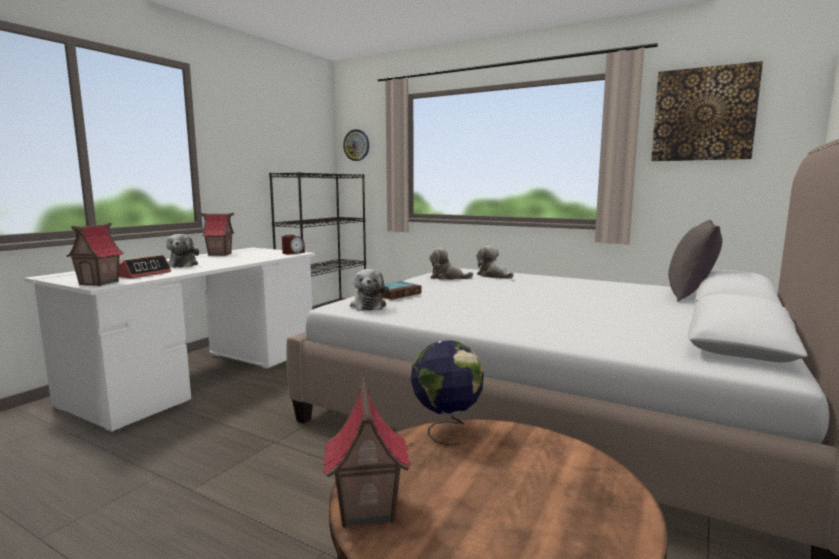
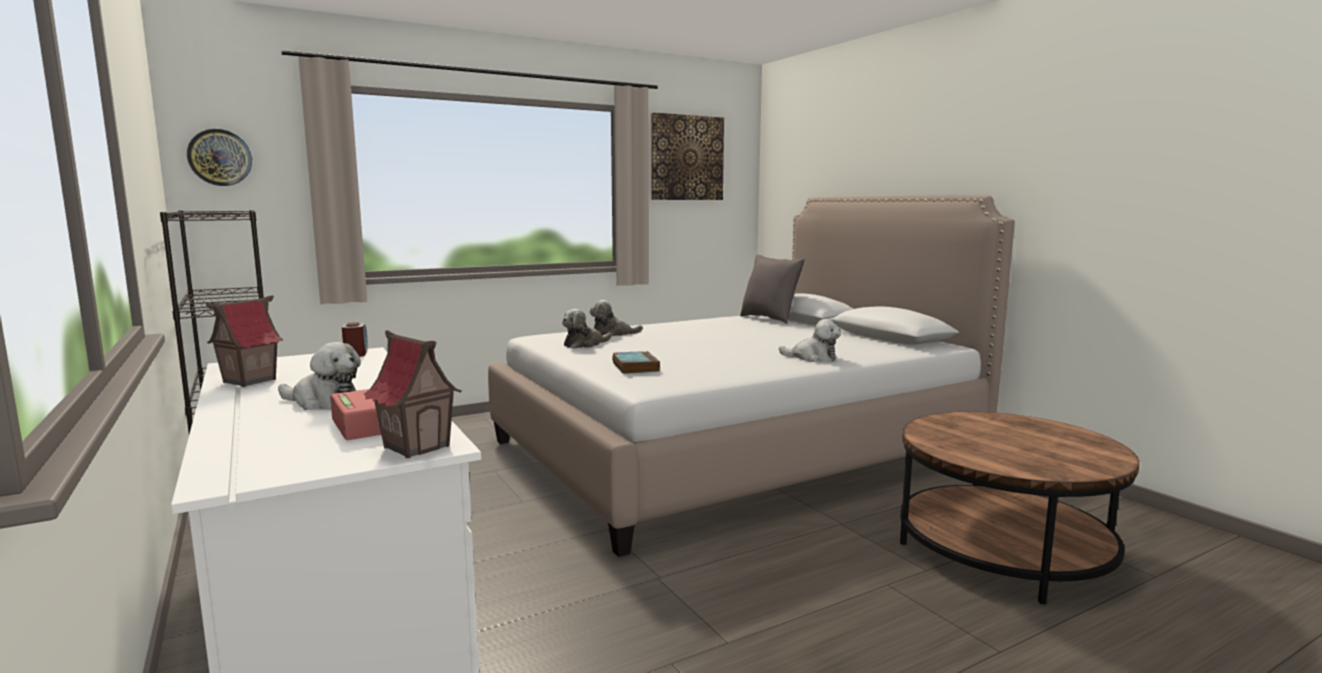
camera: 60 degrees left, 0 degrees up
(366, 509) = (1031, 470): toy house -> none
(368, 305) = (668, 380): plush toy -> plush toy (813, 358)
(446, 429) = (921, 434): globe -> none

